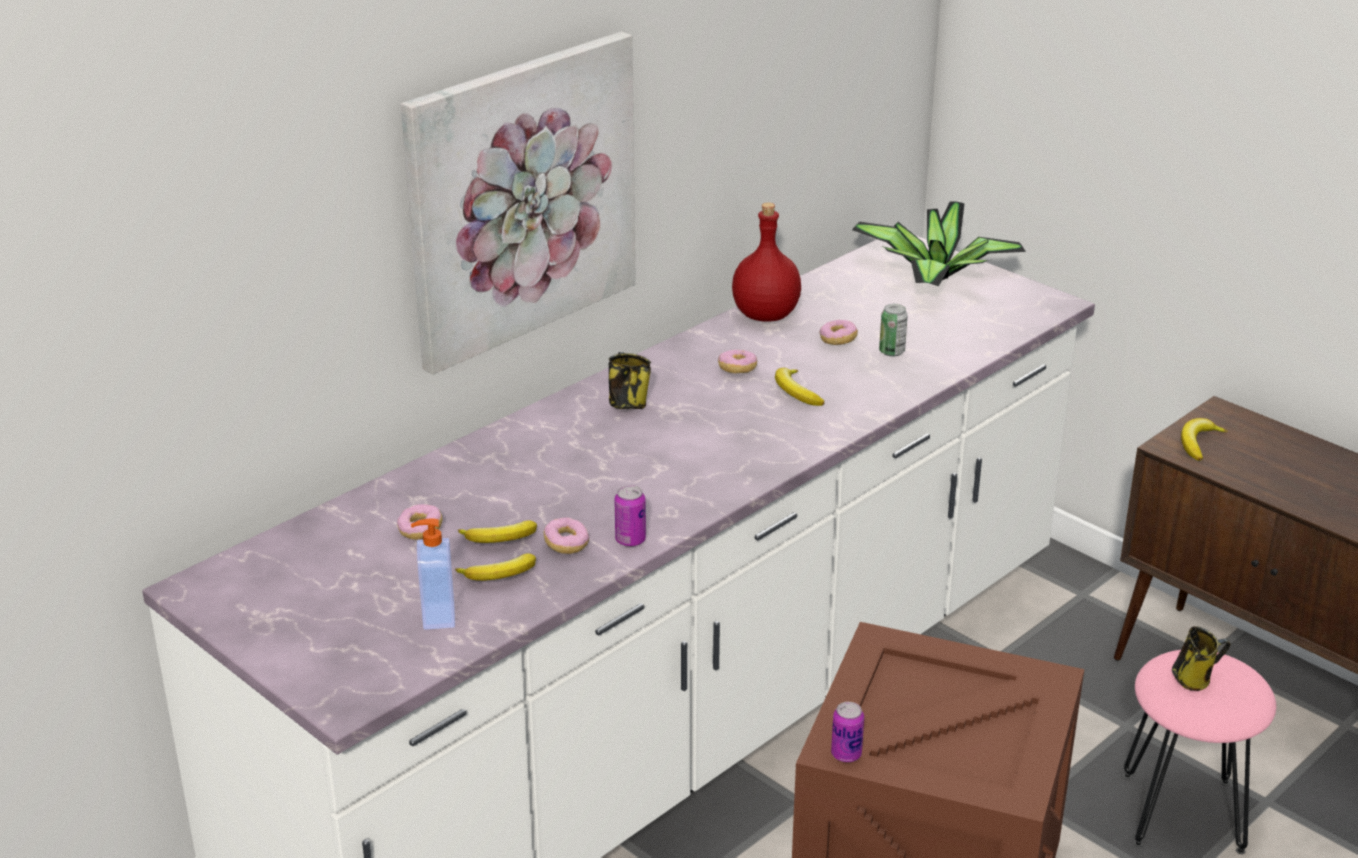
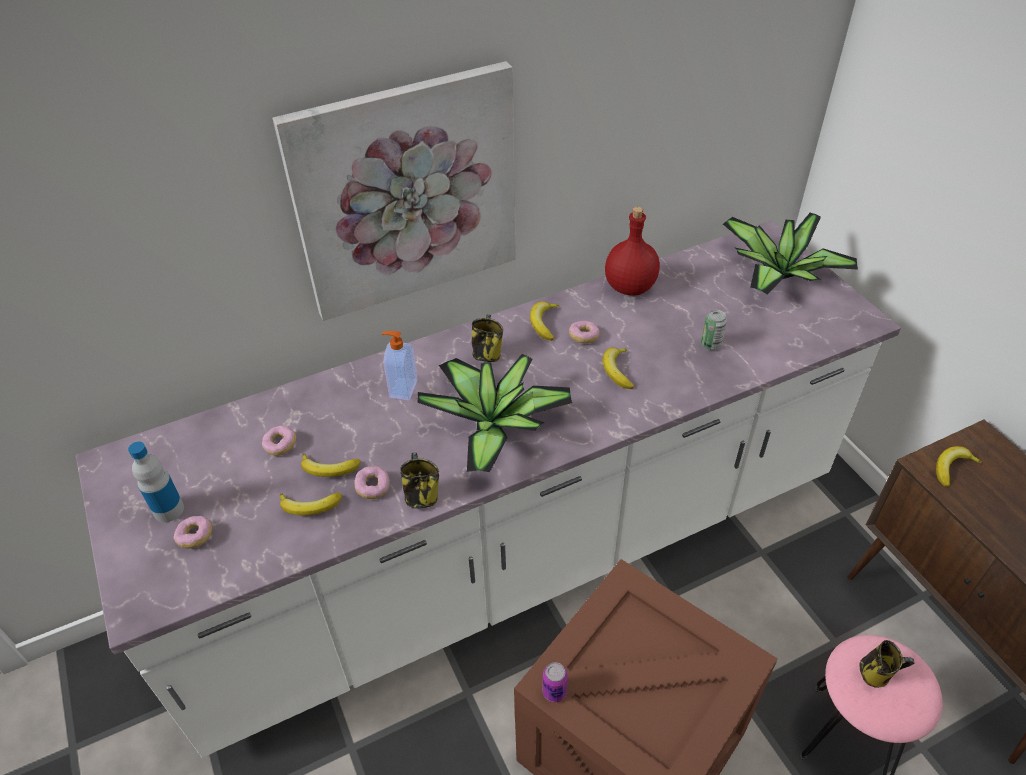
camera: 20 degrees right, 15 degrees up
(316, 613) = (169, 510): none -> bottle
(437, 616) = (245, 537): soap dispenser -> soap dispenser (402, 389)
(630, 540) = (421, 495): can -> mug
(679, 464) = (494, 425): none -> potted plant
(680, 365) = (543, 323): none -> banana
(838, 340) = (674, 323): donut -> donut (195, 537)

